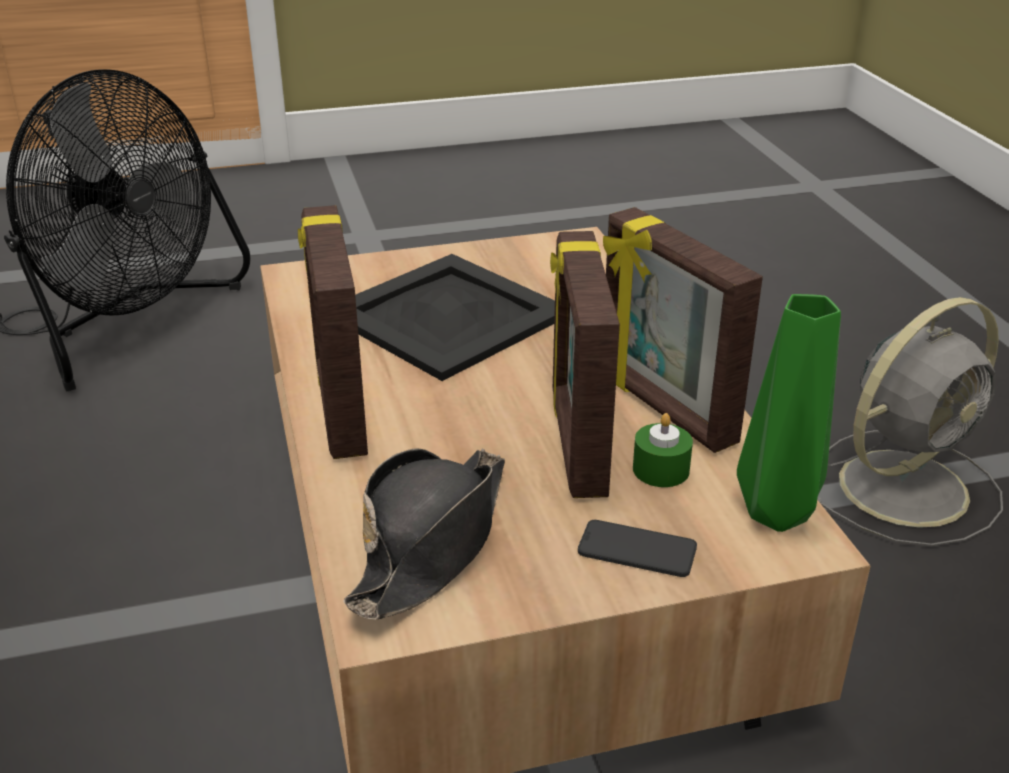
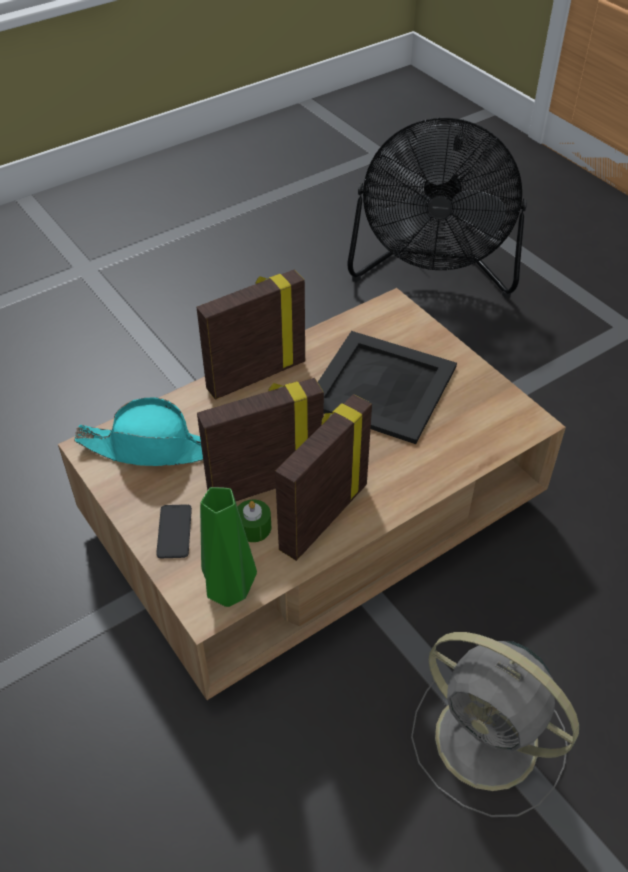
camera: 70 degrees right, 15 degrees up
(432, 543) = (153, 448): black hat -> turquoise hat

